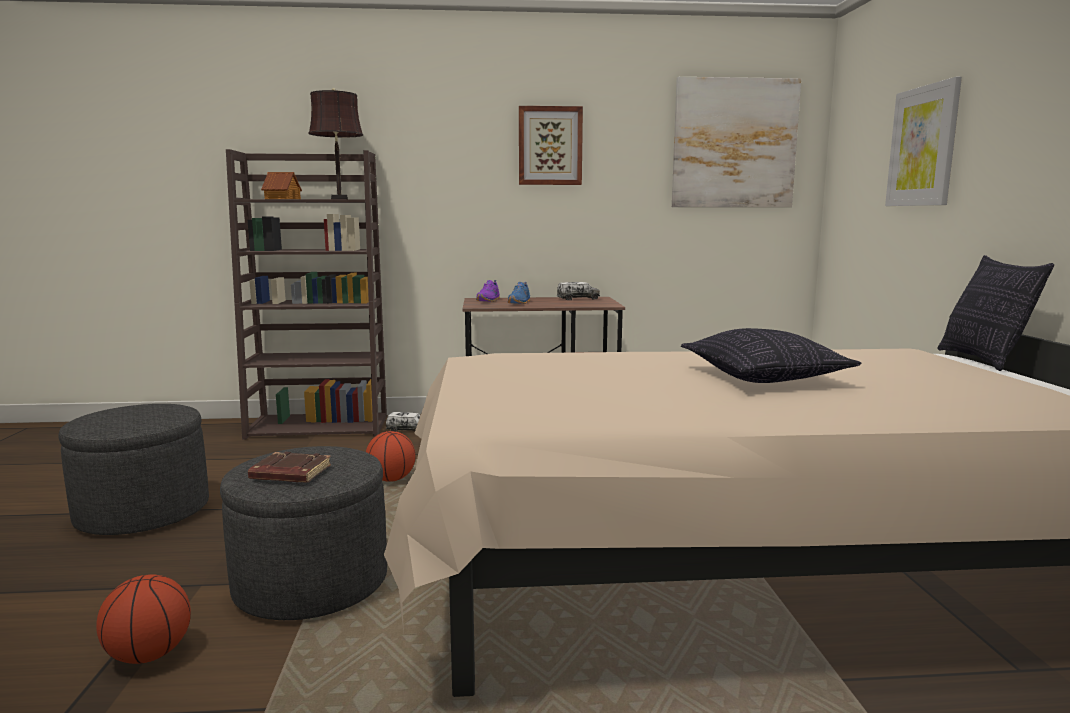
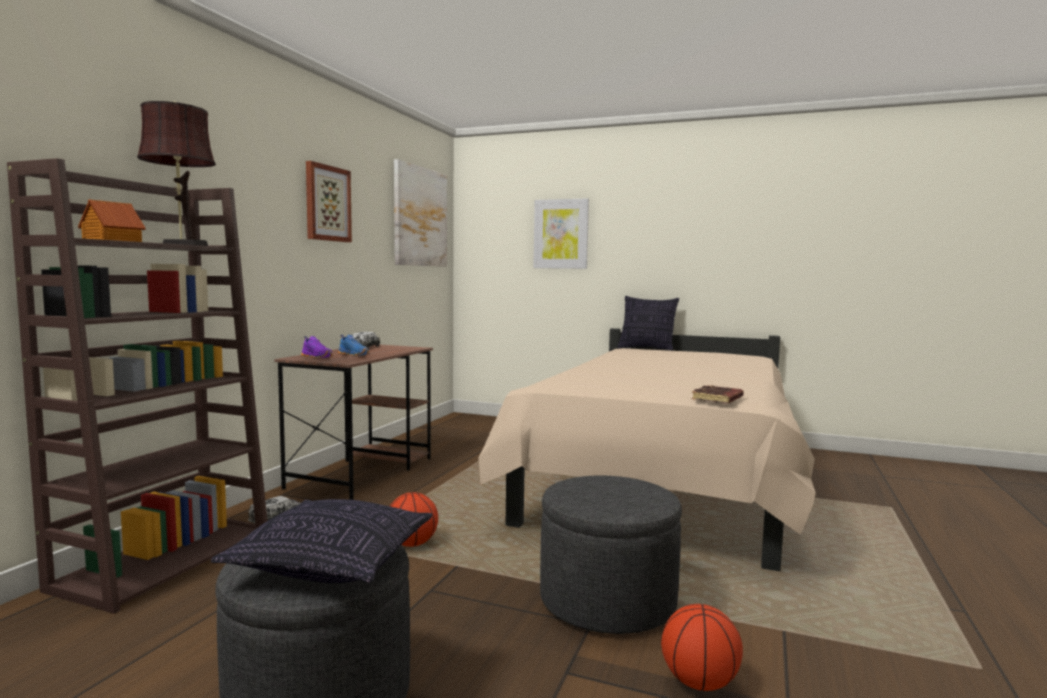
camera: 65 degrees left, 5 degrees down
(289, 474) = (630, 496): brown book -> brown book (718, 399)
(764, 377) = (673, 365): pillow -> pillow (333, 563)

